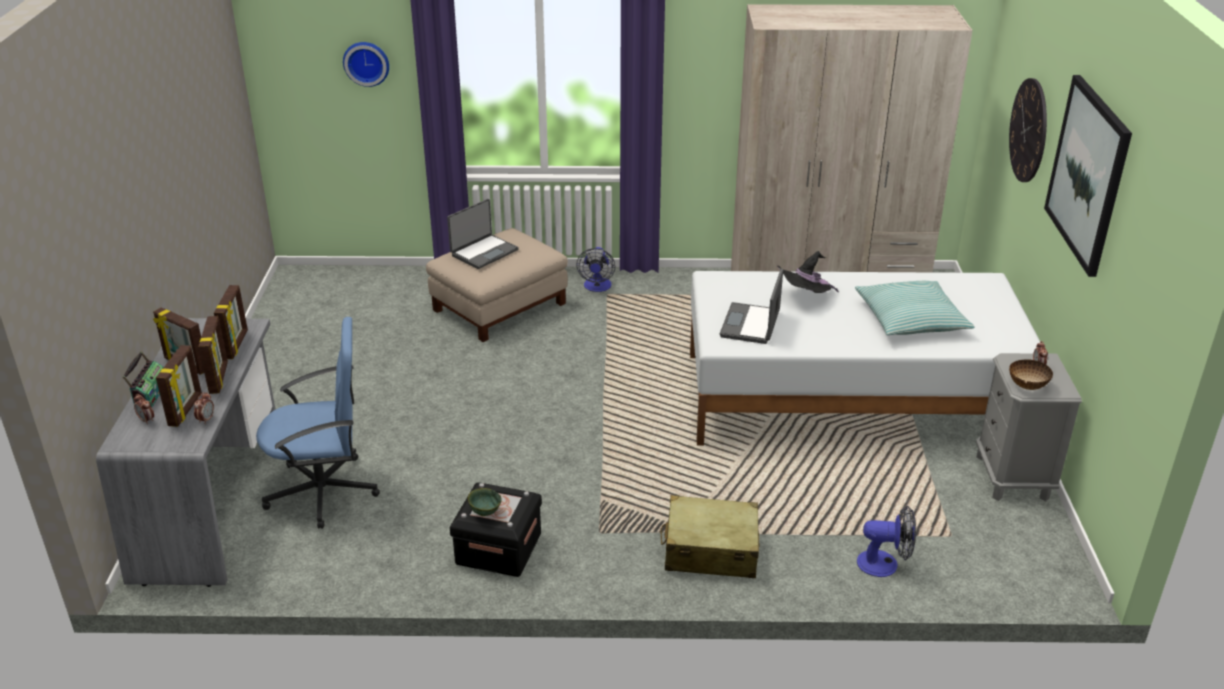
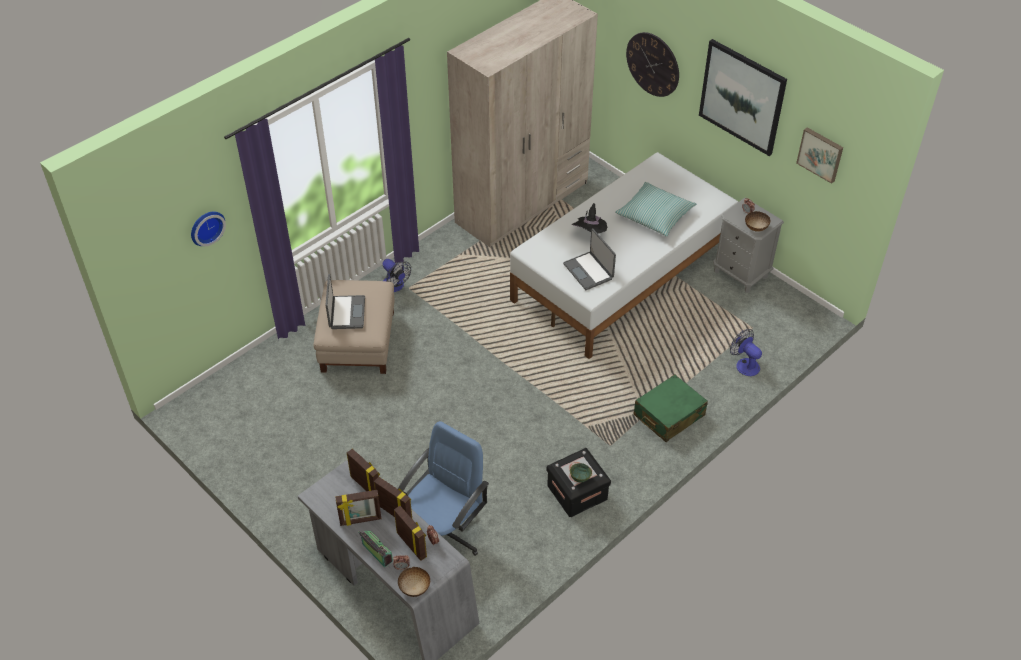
camera: 45 degrees left, 15 degrees up
(124, 443) = (415, 588): none -> bowl
(710, 550) = (668, 415): beige suitcase -> green suitcase
(885, 564) = (744, 364): fan -> fan turned 90 degrees counterclockwise
(1140, 274) = (820, 154): none -> picture

